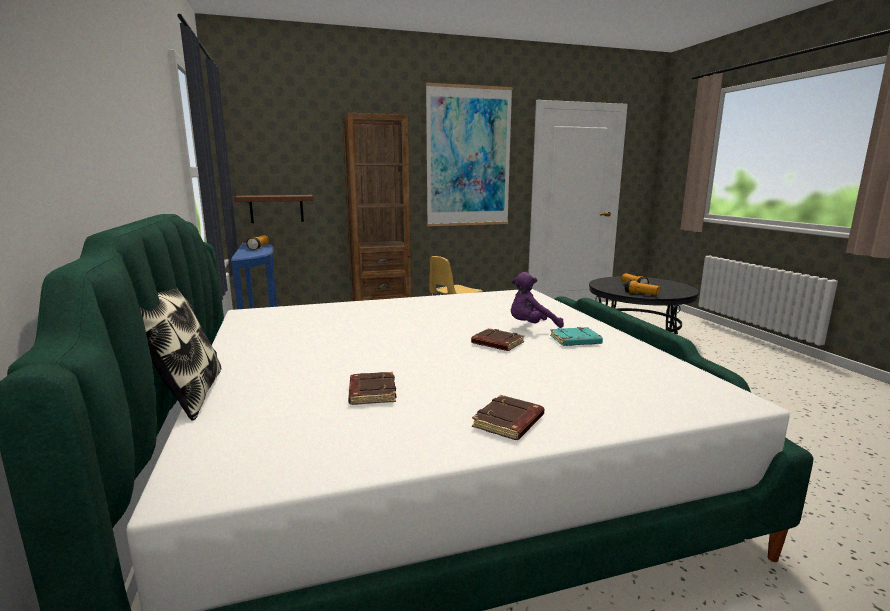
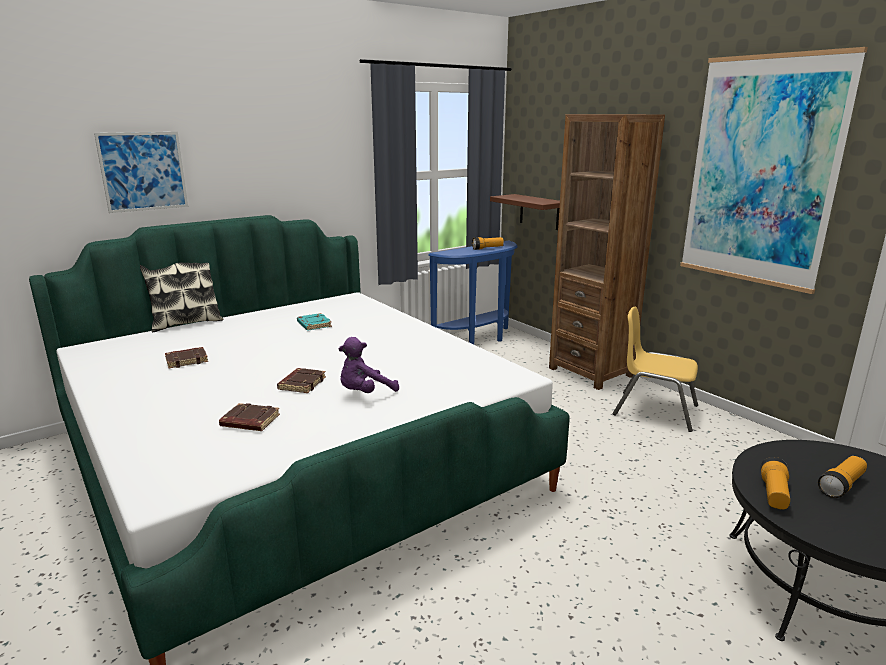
camera: 70 degrees right, 5 degrees up
(65, 120) = (143, 171): none -> picture
(509, 423) = (130, 404): brown book -> brown book (249, 422)
(531, 327) = (365, 393): purple plush toy -> purple plush toy turned 90 degrees counterclockwise
(575, 341) = (323, 416): turquoise book -> turquoise book (313, 325)

